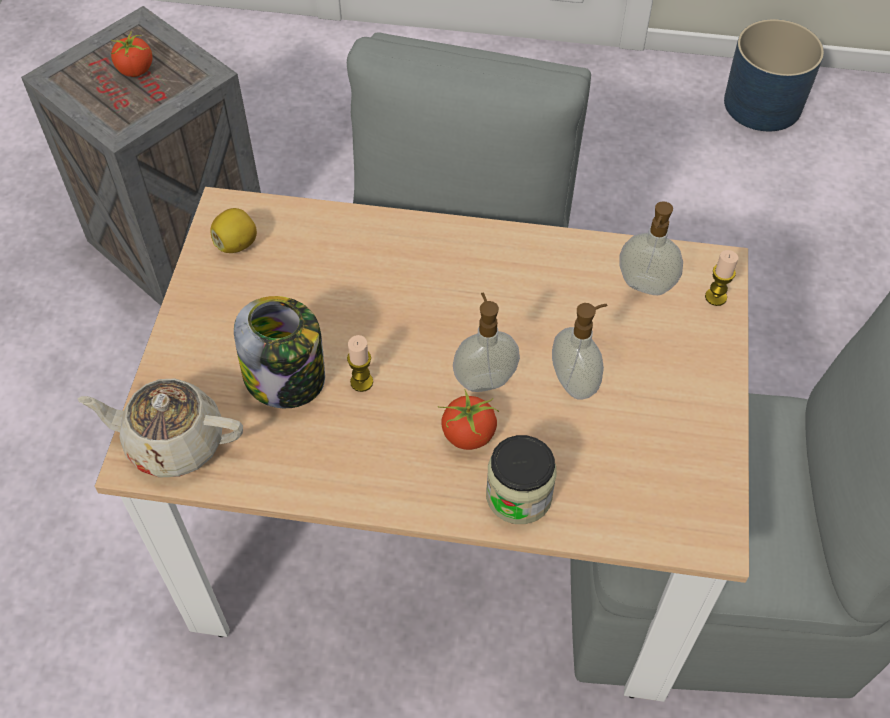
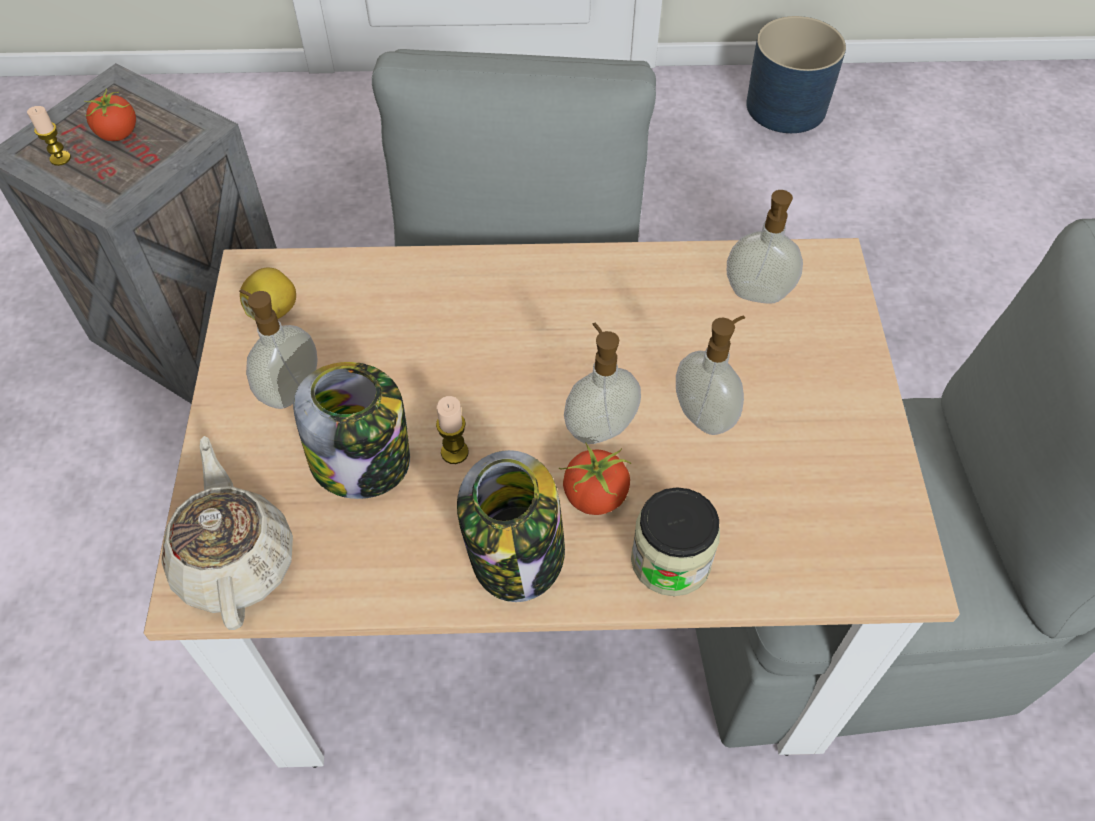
camera: 10 degrees left, 0 degrees up
(173, 442) = (236, 560): beige teapot -> beige teapot turned 75 degrees clockwise
(238, 312) = (290, 390): none -> soap dispenser
(395, 473) = (517, 556): none -> jar
(715, 297) = (838, 296): candle -> candle (60, 158)

